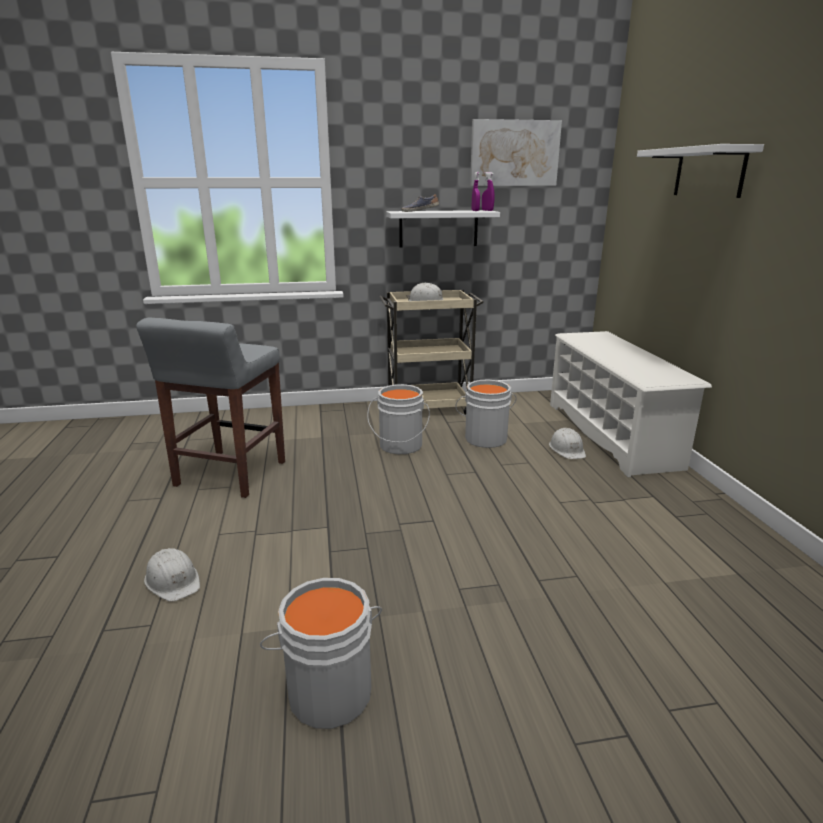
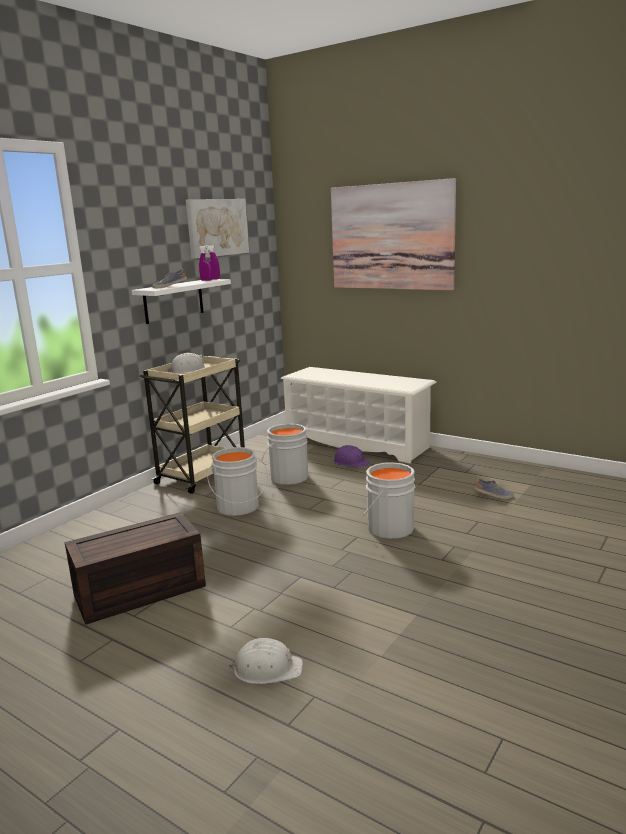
camera: 45 degrees left, 5 degrees down
(229, 475) = (138, 592): grey stool -> brown storage box
(329, 690) = (481, 640): grey bucket -> grey bucket (388, 528)
(567, 449) = (351, 462): white hard hat -> purple hard hat
(655, 559) = (493, 496): none -> shoe
(709, 172) = (391, 237): white shelf -> picture

